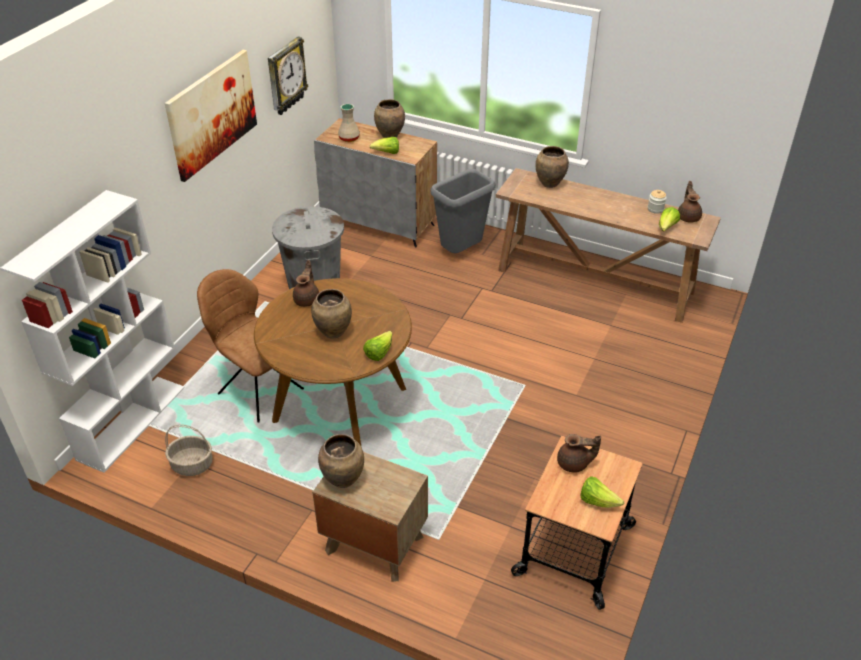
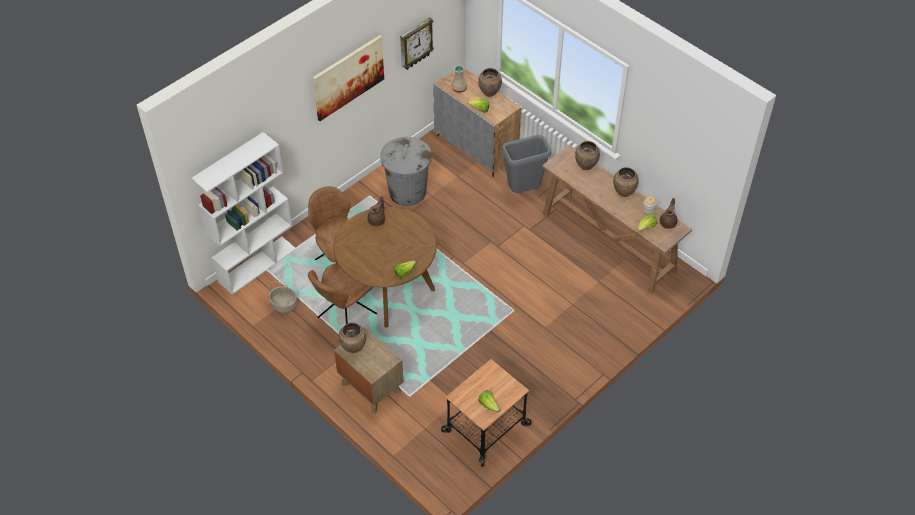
camera: 20 degrees right, 10 degrees up
(293, 456) = (345, 317): none -> brown chair
(333, 332) = (383, 250): brown vase -> brown vase (624, 193)
(574, 464) = (488, 378): brown teapot -> none

